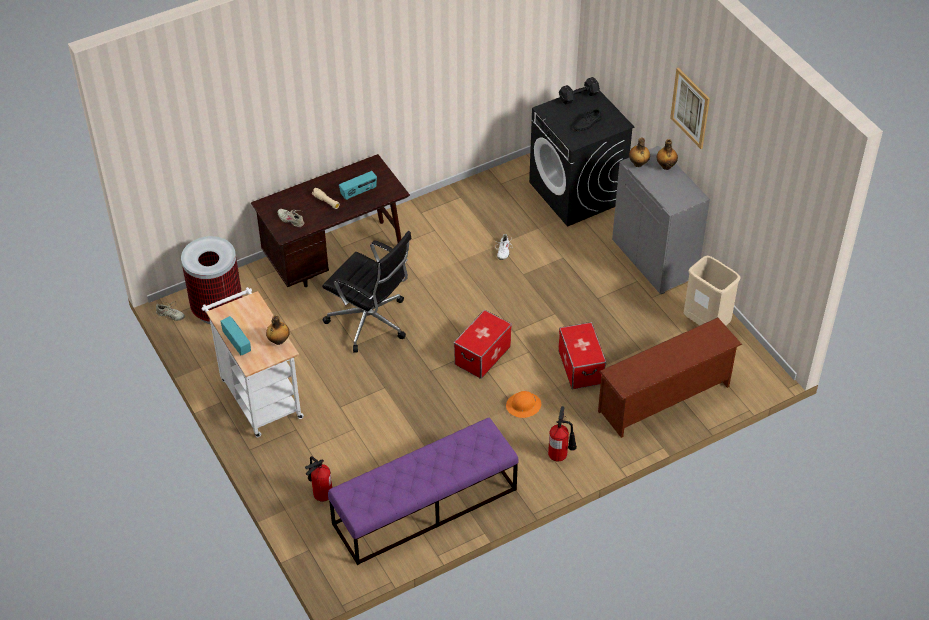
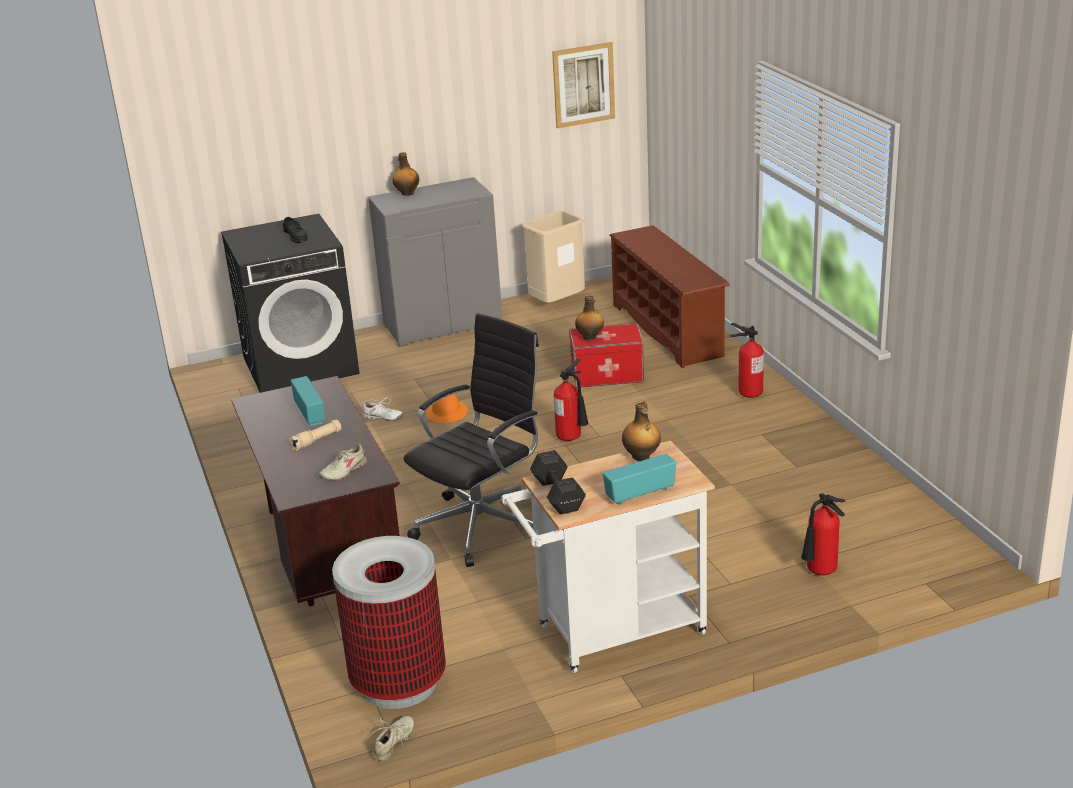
camera: 80 degrees left, 20 degrees down
(424, 507) = (837, 487): purple bench -> none
(482, 355) = (572, 438): storage box -> fire extinguisher
(523, 405) = (666, 413): orange hard hat -> orange hard hat (446, 413)
(579, 96) = (240, 239): black dumbbell -> black dumbbell (558, 494)
(638, 164) = (395, 206): bottle -> bottle (590, 337)
(690, 108) = (403, 92): picture -> picture (583, 85)

